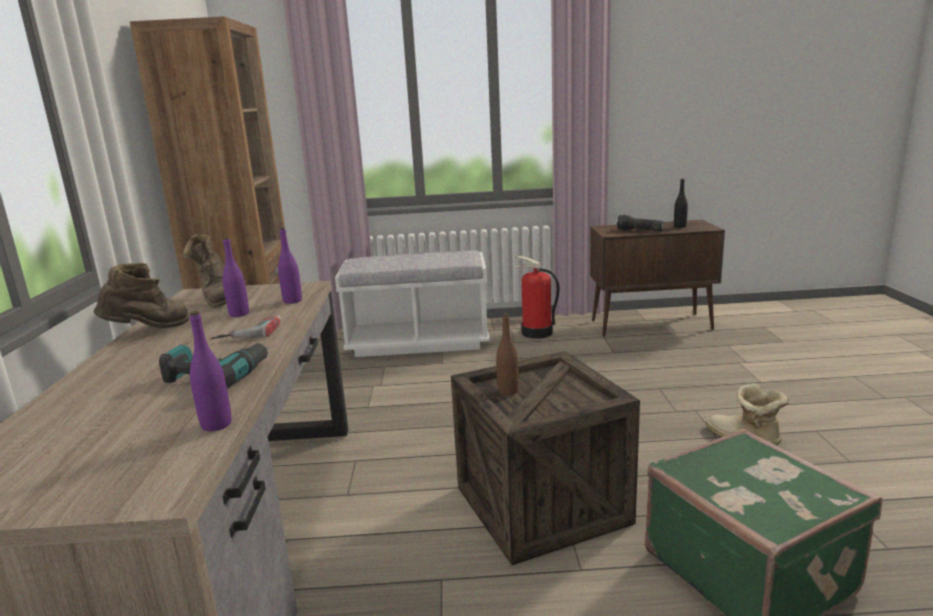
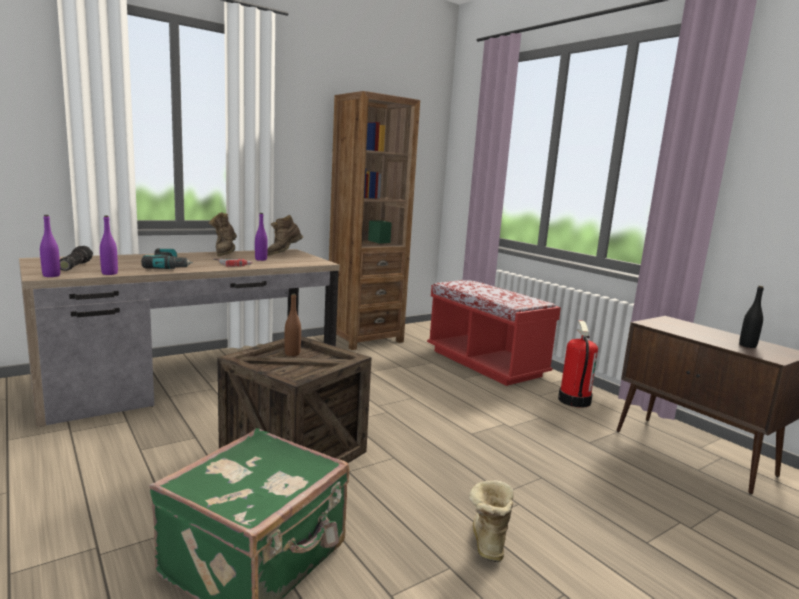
camera: 55 degrees right, 5 degrees down
(149, 331) = (225, 253): brown boot -> brown boot turned 75 degrees clockwise
(292, 301) = (291, 263): purple bottle -> purple bottle (51, 275)
(418, 342) = (485, 363): white bench -> red bench
(639, 230) = (687, 331): flashlight -> flashlight (74, 266)

